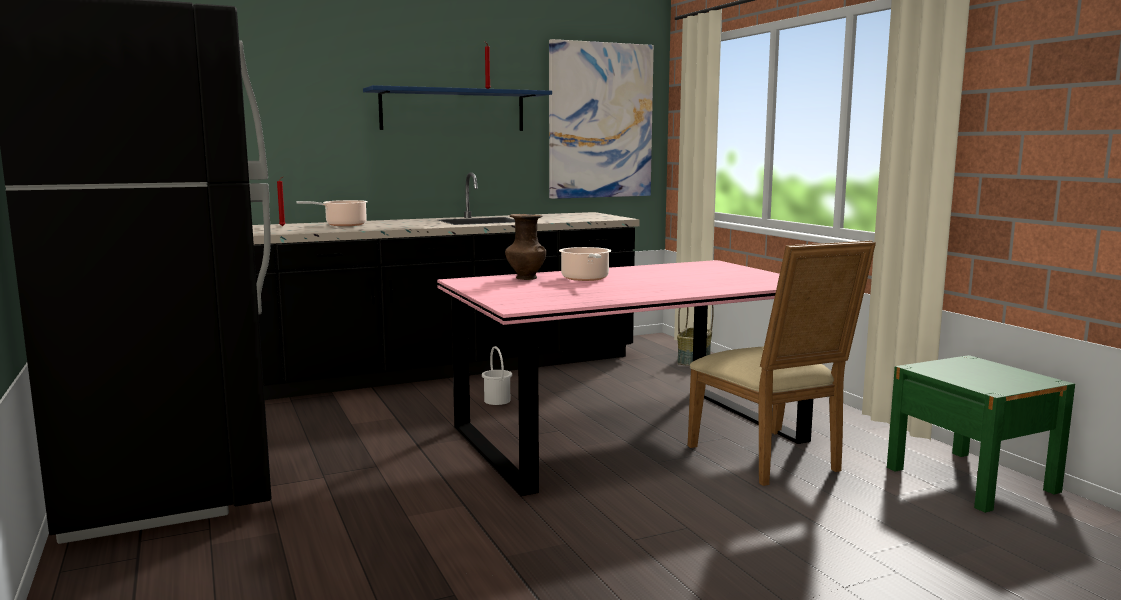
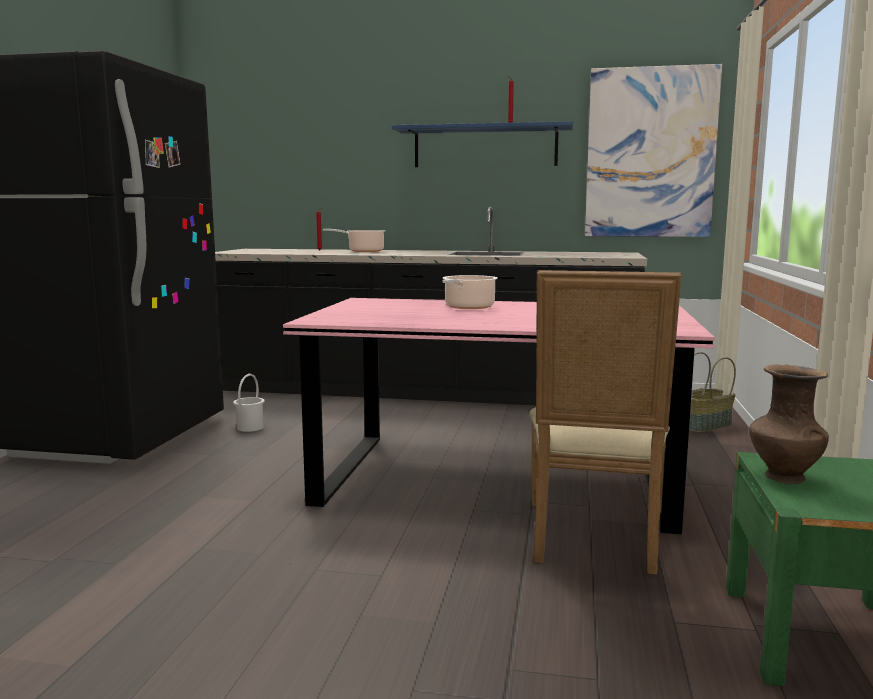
camera: 35 degrees right, 0 degrees up
(497, 401) = (439, 426): white bucket -> white bucket (249, 427)
(525, 278) = (419, 302): brown vase -> brown vase (783, 477)

